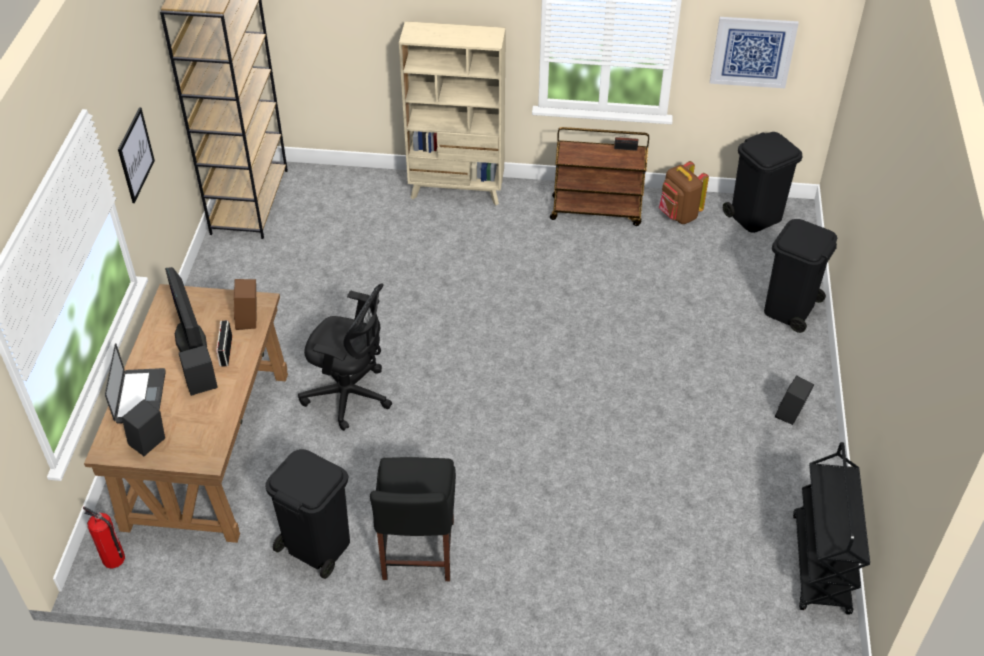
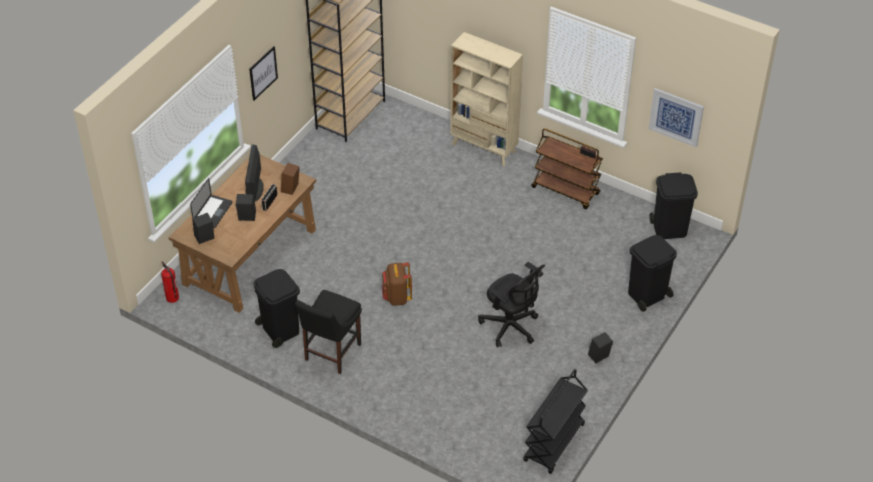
camera: 25 degrees right, 0 degrees up
(350, 396) = (344, 255): black office chair -> black office chair (511, 327)
(678, 215) = (618, 211): brown backpack -> brown backpack (396, 297)

